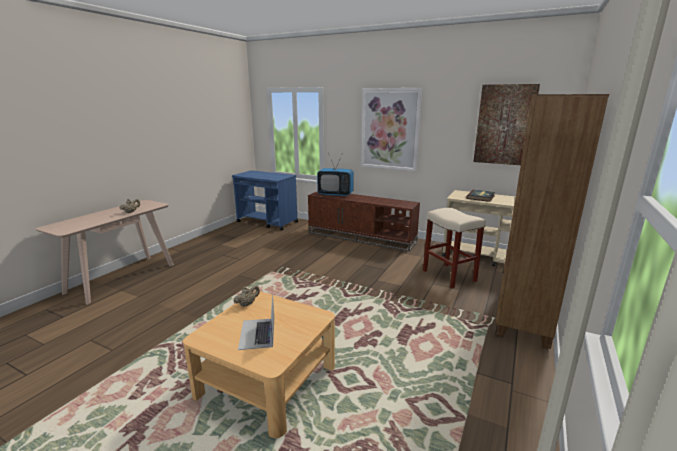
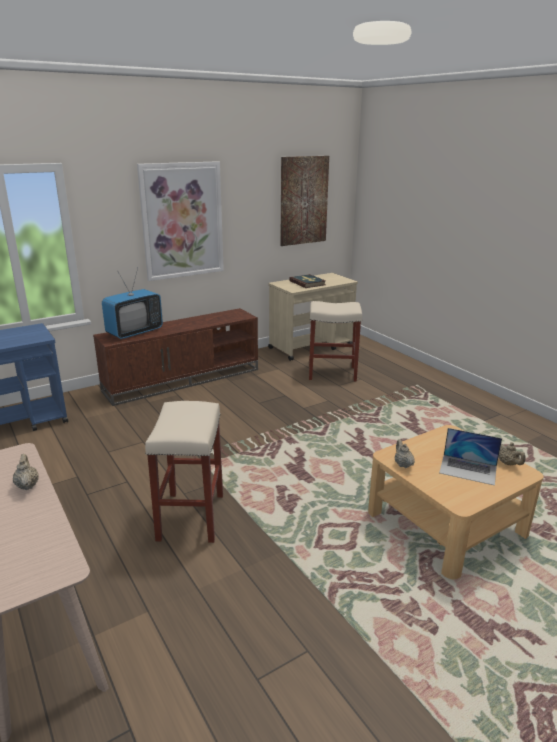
camera: 60 degrees left, 5 degrees up
(219, 283) = (190, 516): none -> beige stool
(282, 353) = (508, 463): none -> beige teapot
(523, 316) = (423, 375): brown bookcase -> none

